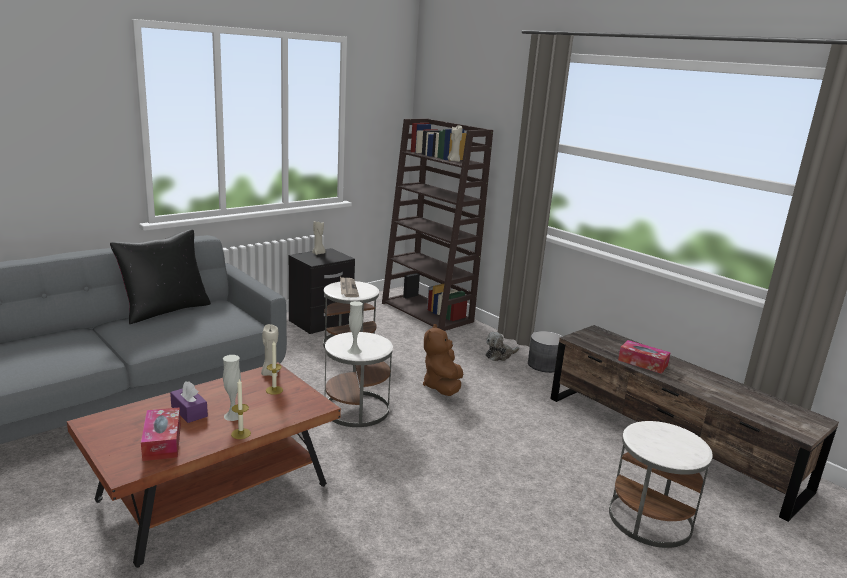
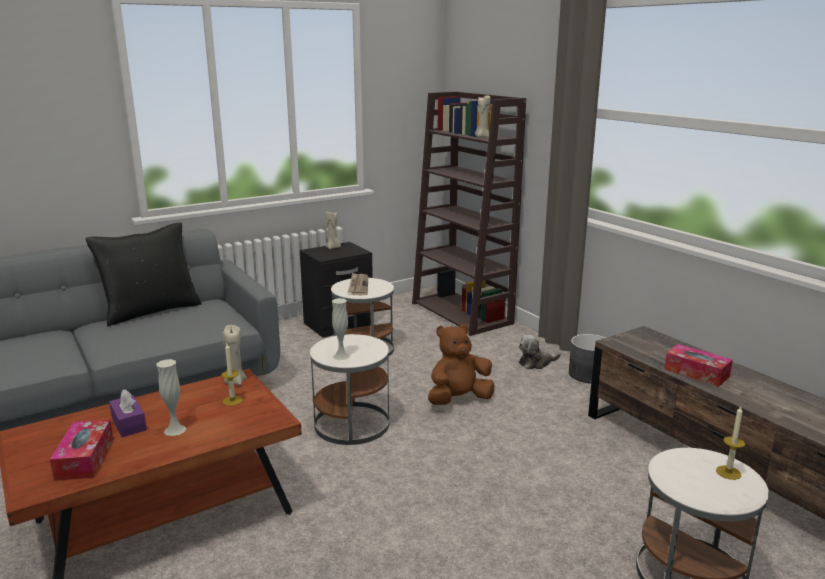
camera: 10 degrees right, 0 degrees up
(241, 433) = (175, 451): candle -> candle (728, 472)
(442, 387) = (459, 400): brown plush toy -> brown plush toy turned 45 degrees clockwise

